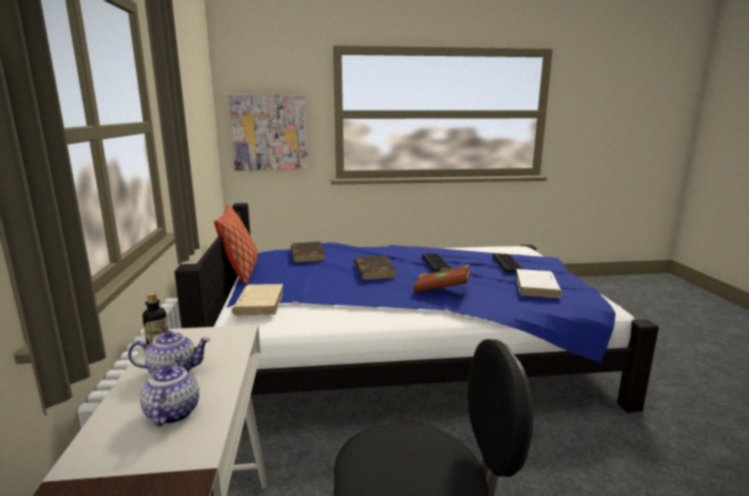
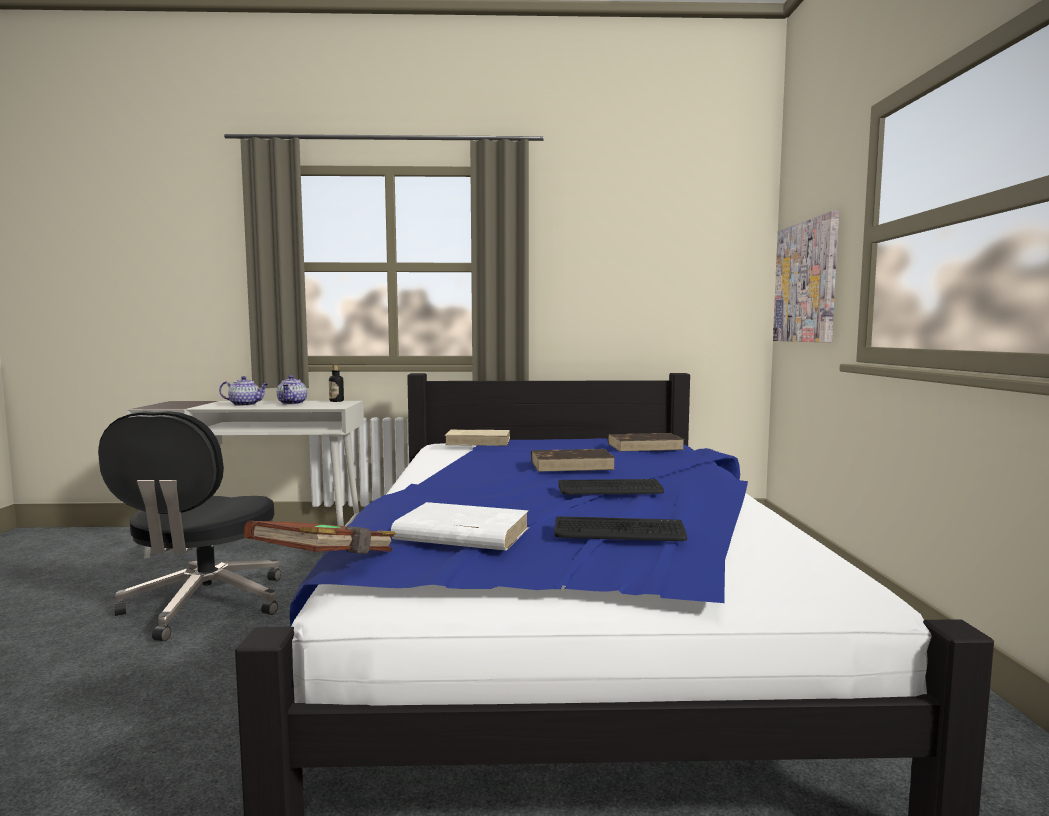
camera: 95 degrees right, 10 degrees down
(241, 273) = (575, 437): pillow -> none
(442, 289) = (478, 486): brown book -> brown book (327, 564)

